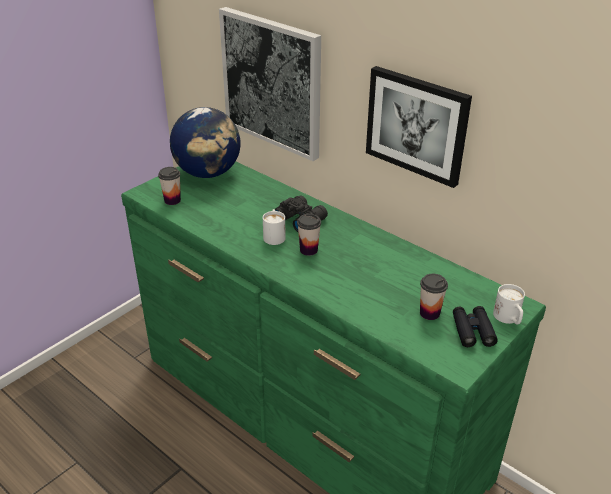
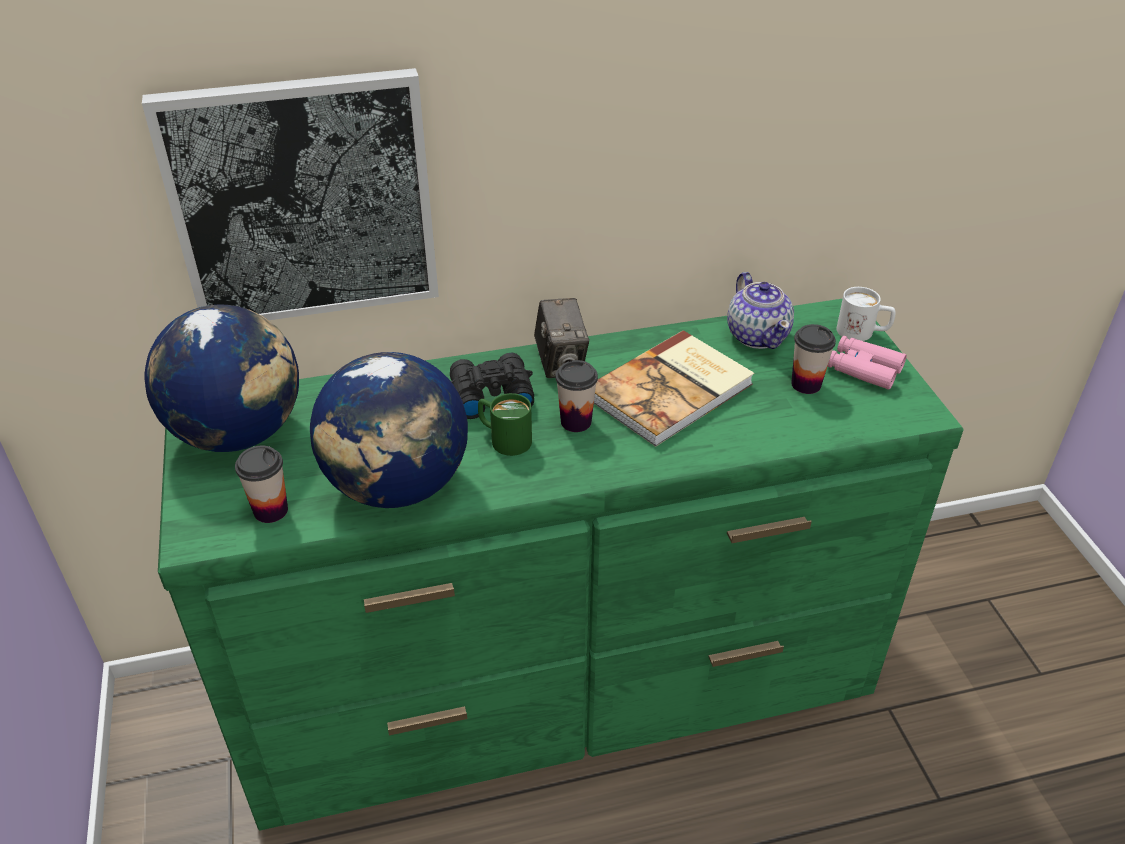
camera: 55 degrees left, 5 degrees up
(215, 222) = (398, 486): none -> globe
(274, 235) = (504, 439): white mug -> green mug
(347, 228) = (561, 363): none -> camera
(367, 269) = (672, 391): none -> book
(417, 125) = (630, 145): picture -> none
(452, 280) = (757, 335): none -> teapot
(472, 331) = (863, 369): black binoculars -> pink binoculars

